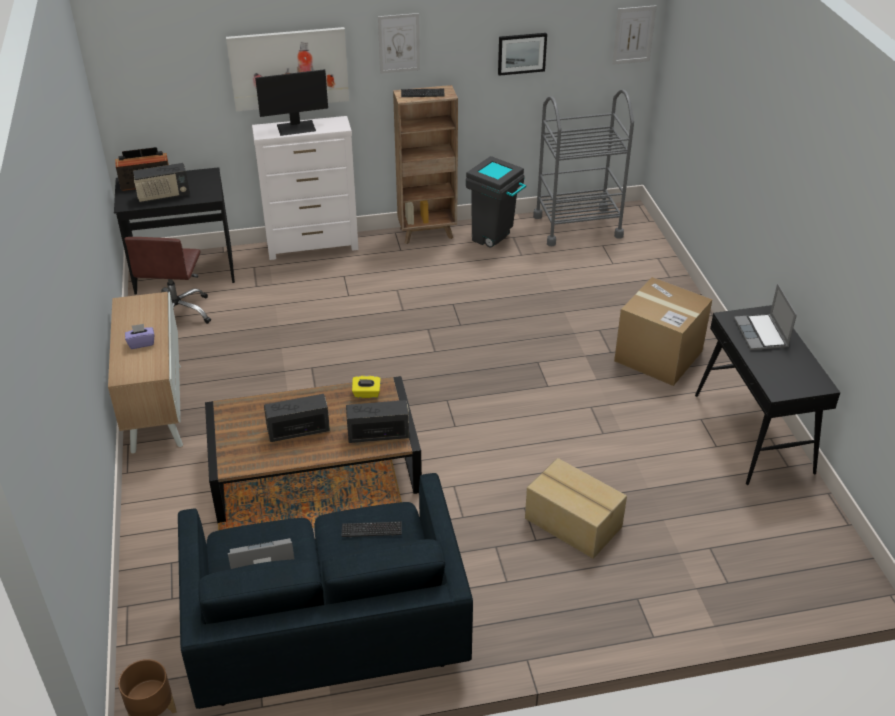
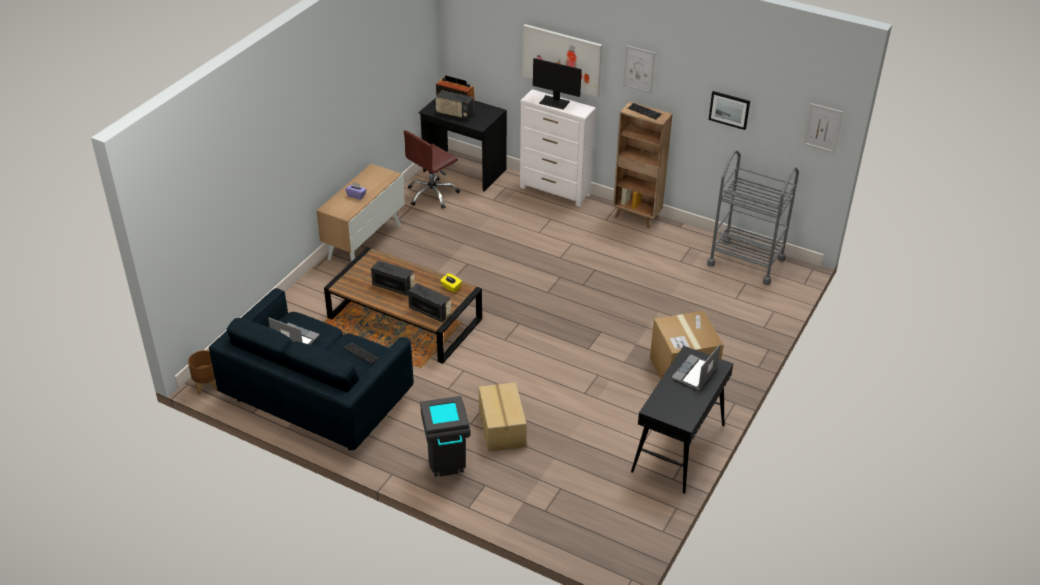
camera: 40 degrees right, 0 degrees up
(495, 240) = (675, 243): grey trash can -> grey trash can (447, 470)

